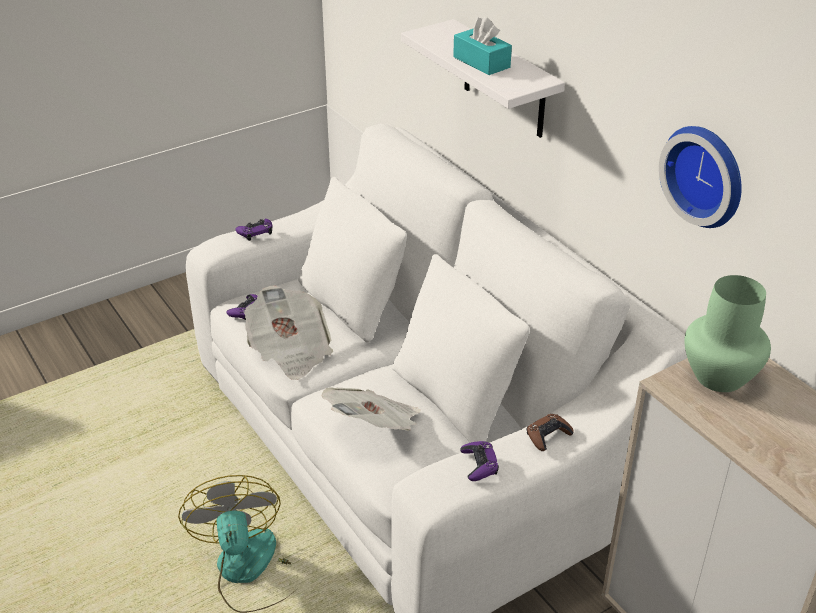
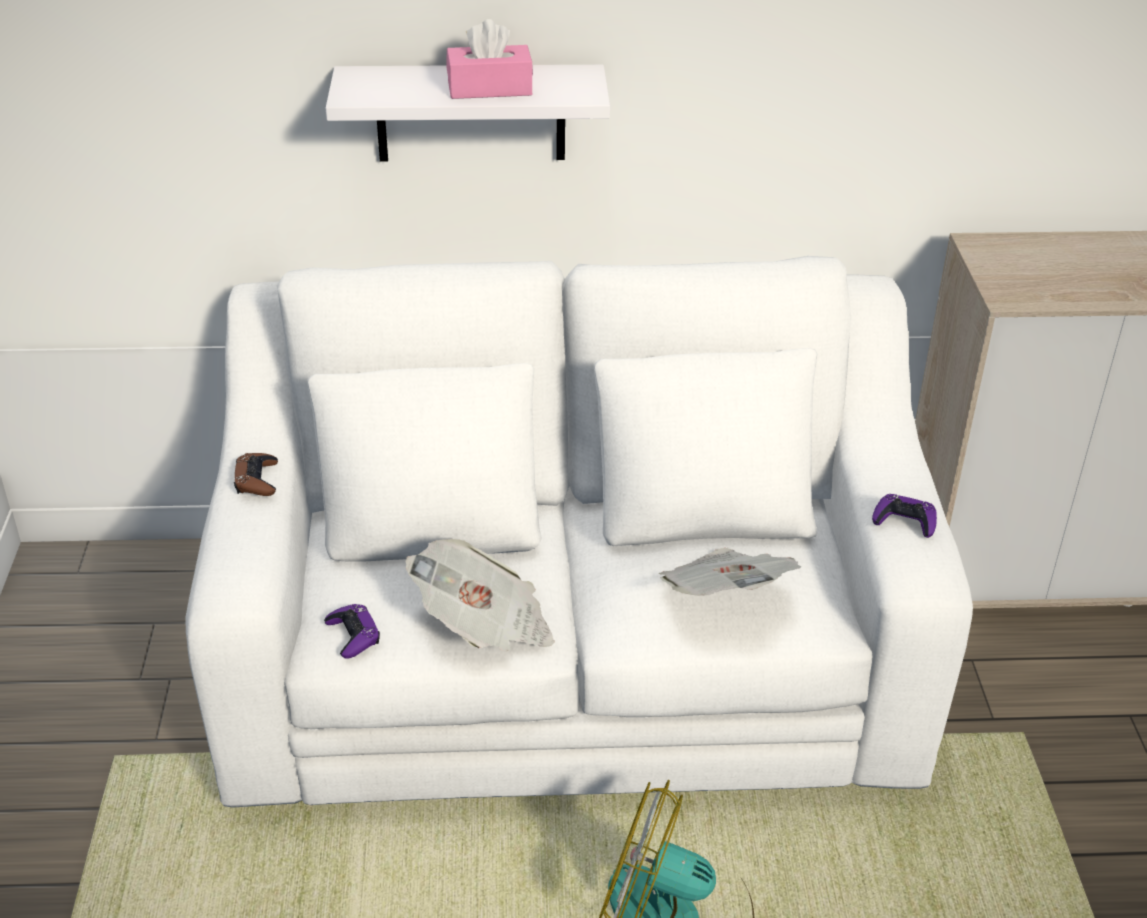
camera: 60 degrees left, 0 degrees up
(255, 232) = (245, 532): purple game controller -> none
(481, 62) = (489, 88): turquoise tissue box -> pink tissue box
(548, 435) = (884, 456): brown game controller -> brown game controller (257, 480)
(707, 174) = (869, 76): wall clock -> none
(720, 377) = (1014, 267): green vase -> none

